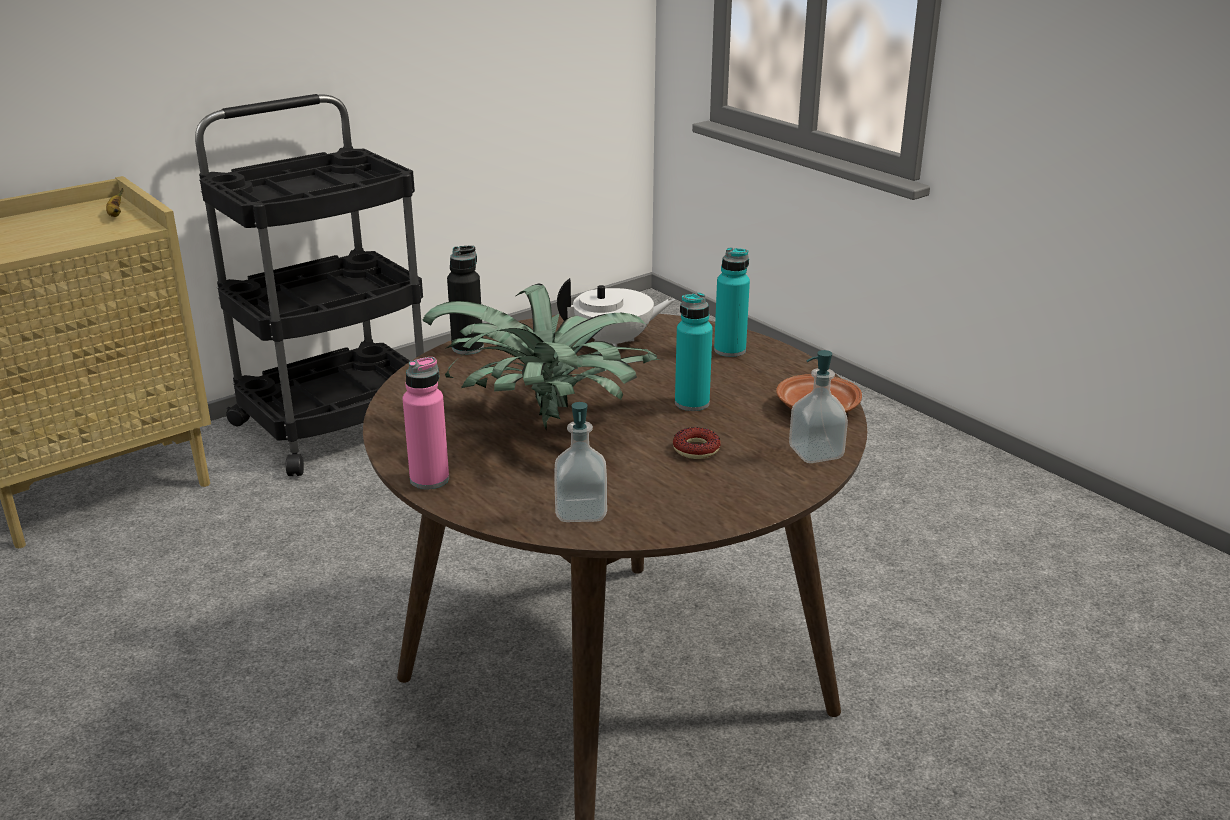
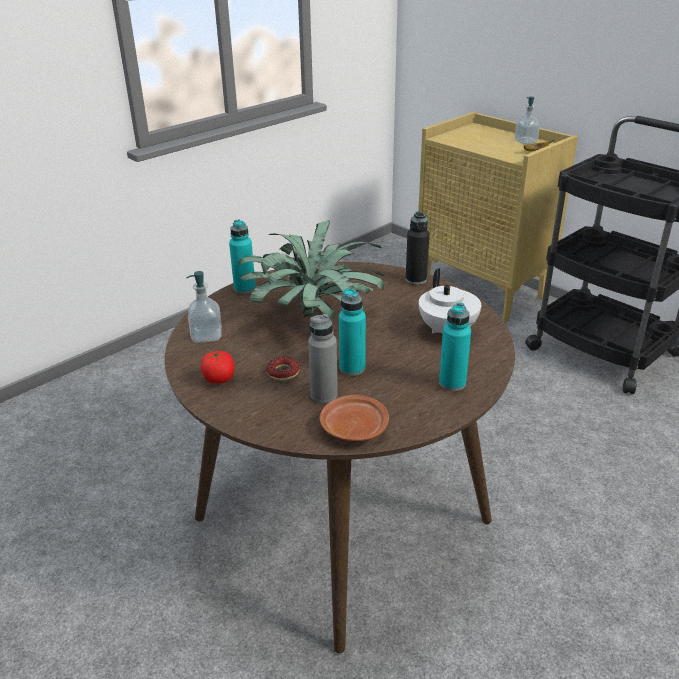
camera: 85 degrees right, 5 degrees up
(429, 479) = (244, 288): pink bottle -> turquoise bottle
(708, 497) = (219, 379): none -> tomato
(750, 423) = (324, 395): none -> grey bottle
(815, 453) = (280, 425): soap dispenser -> soap dispenser (525, 142)

